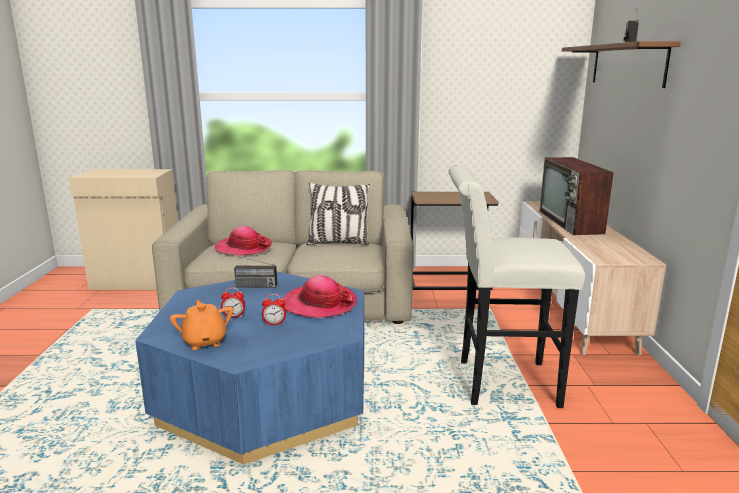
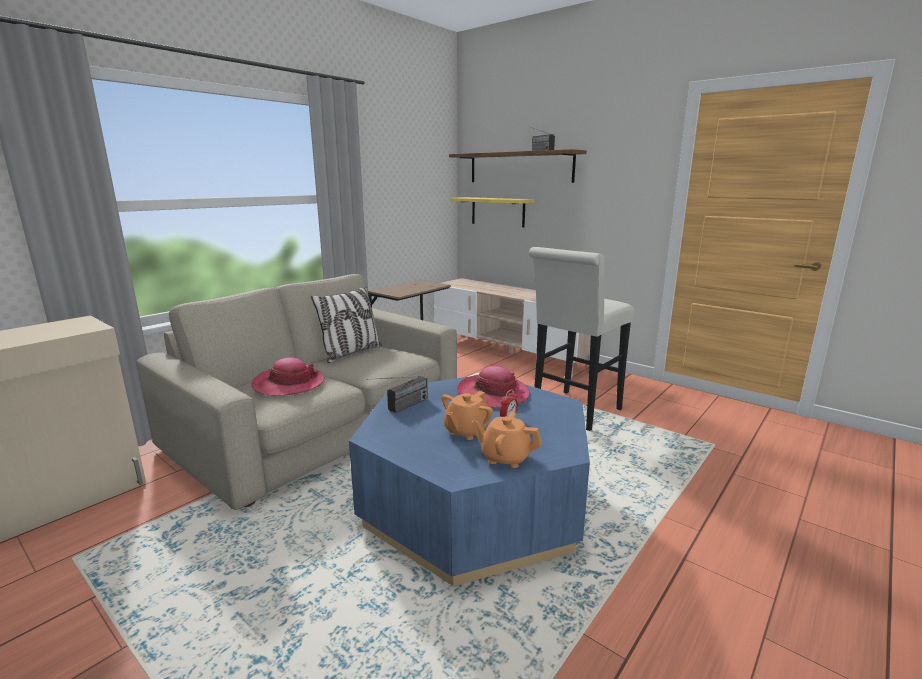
camera: 50 degrees left, 0 degrees up
(234, 316) = (466, 431): alarm clock -> orange teapot
(571, 222) = (501, 290): television -> none
(605, 122) = (497, 211): none -> yellow shelf

